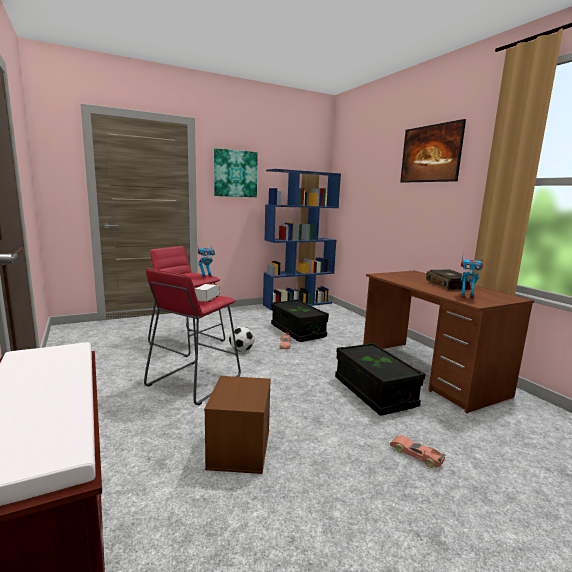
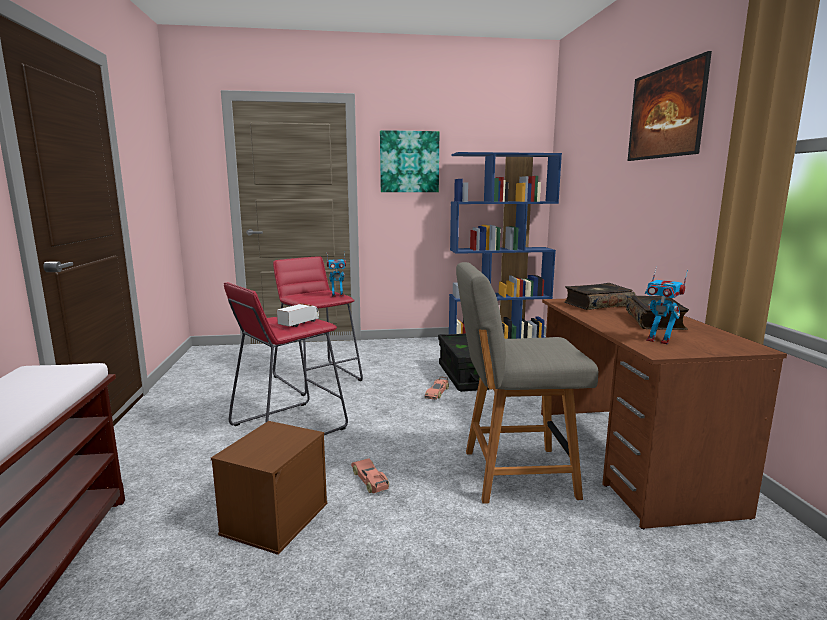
camera: 20 degrees right, 0 degrees up
(241, 350) = (374, 395): football -> none
(374, 392) = (514, 474): black storage box -> grey chair
(403, 276) = (597, 304): none -> book
(416, 455) = (506, 575): toy car -> toy car (370, 480)

